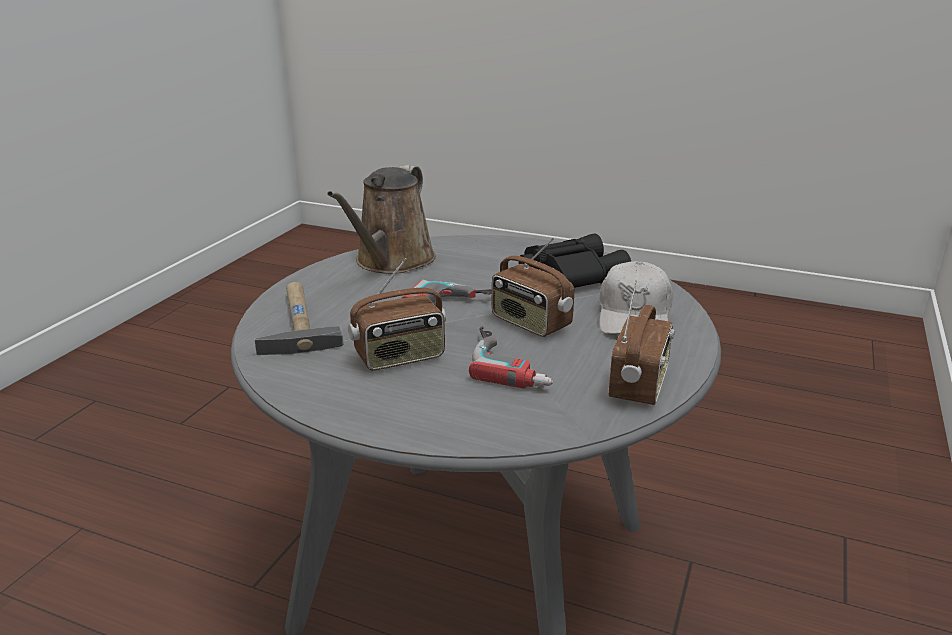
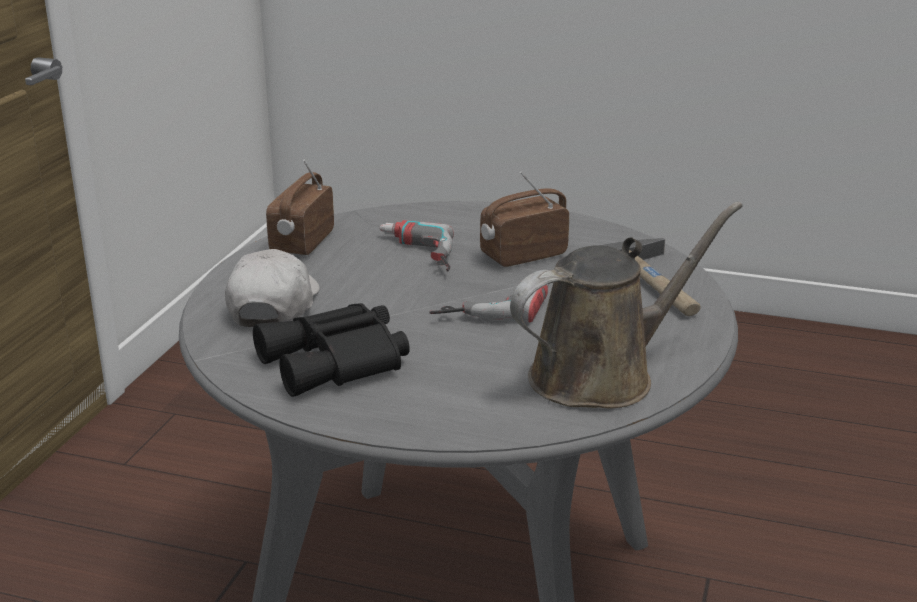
camera: 175 degrees right, 0 degrees up
(391, 262) = (601, 375): brown watering can -> brown watering can turned 45 degrees clockwise
(530, 323) = (396, 292): radio -> none

